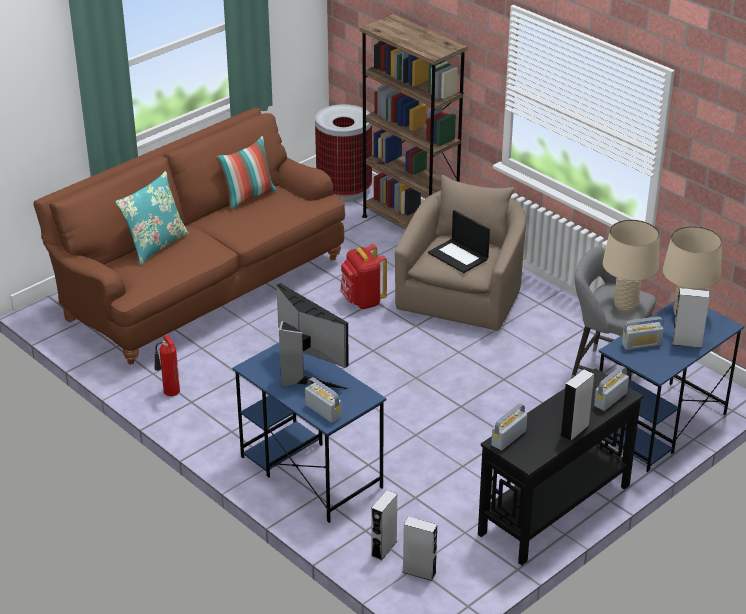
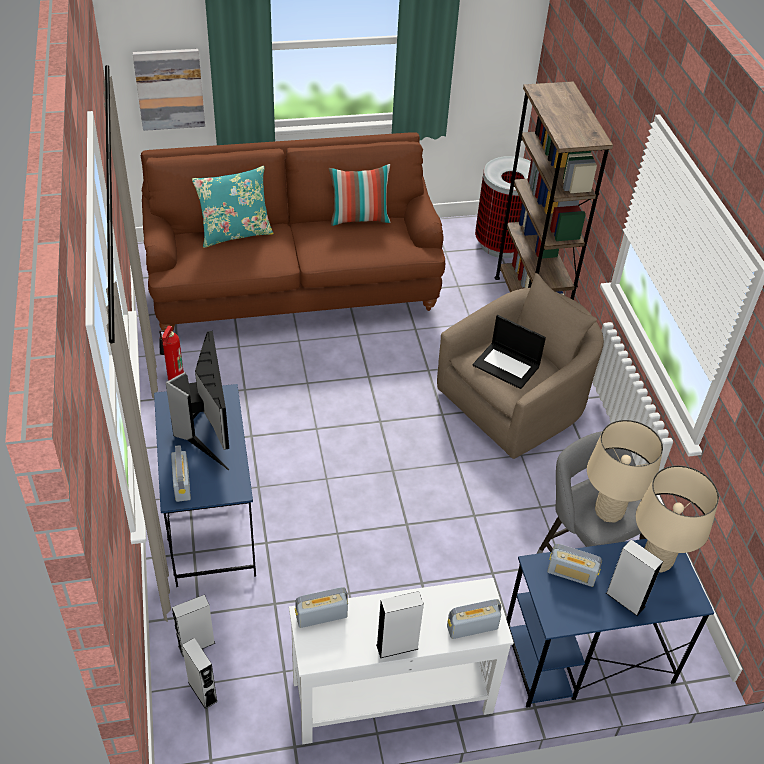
camera: 30 degrees right, 10 degrees up
(41, 134) = (169, 89): none -> picture
(362, 301) = (417, 365): red backpack -> none
(459, 256) = (507, 365): laptop -> laptop turned 45 degrees counterclockwise
(553, 510) = (391, 696): black console table -> white console table

